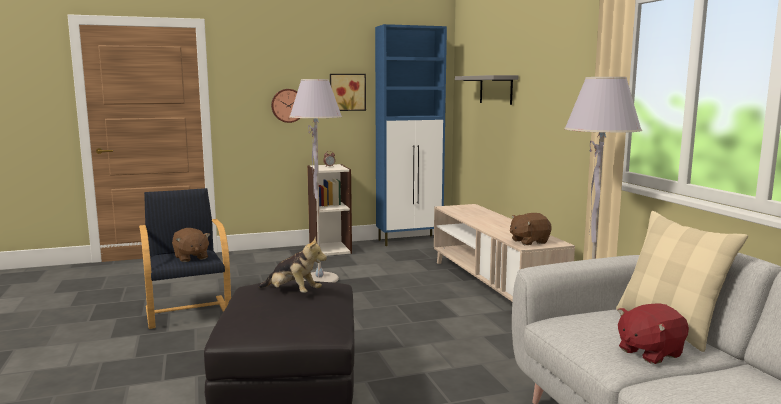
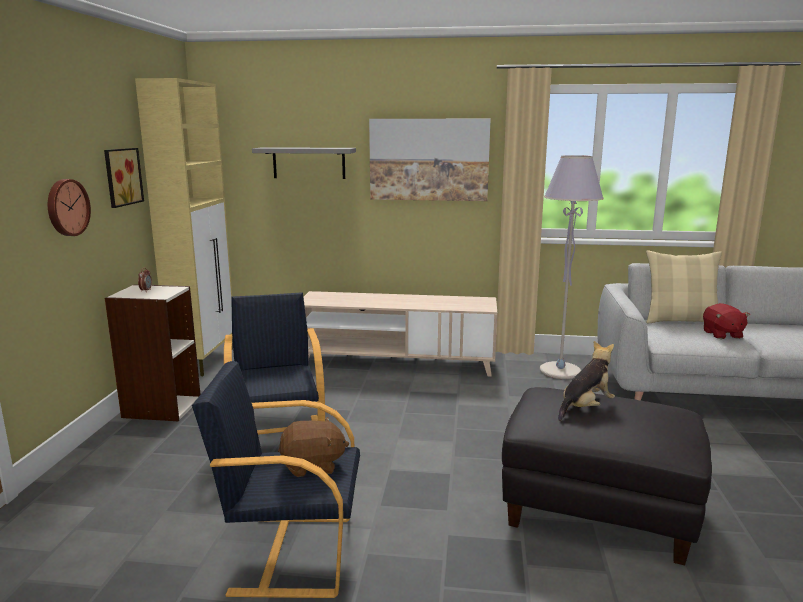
camera: 65 degrees left, 5 degrees up
(319, 280) = (278, 436): grey floor lamp -> black armchair
(410, 240) = (204, 360): blue cabinet -> beige cabinet
(529, 241) = (473, 305): brown plush toy -> none
(558, 86) = (429, 159): none -> picture

